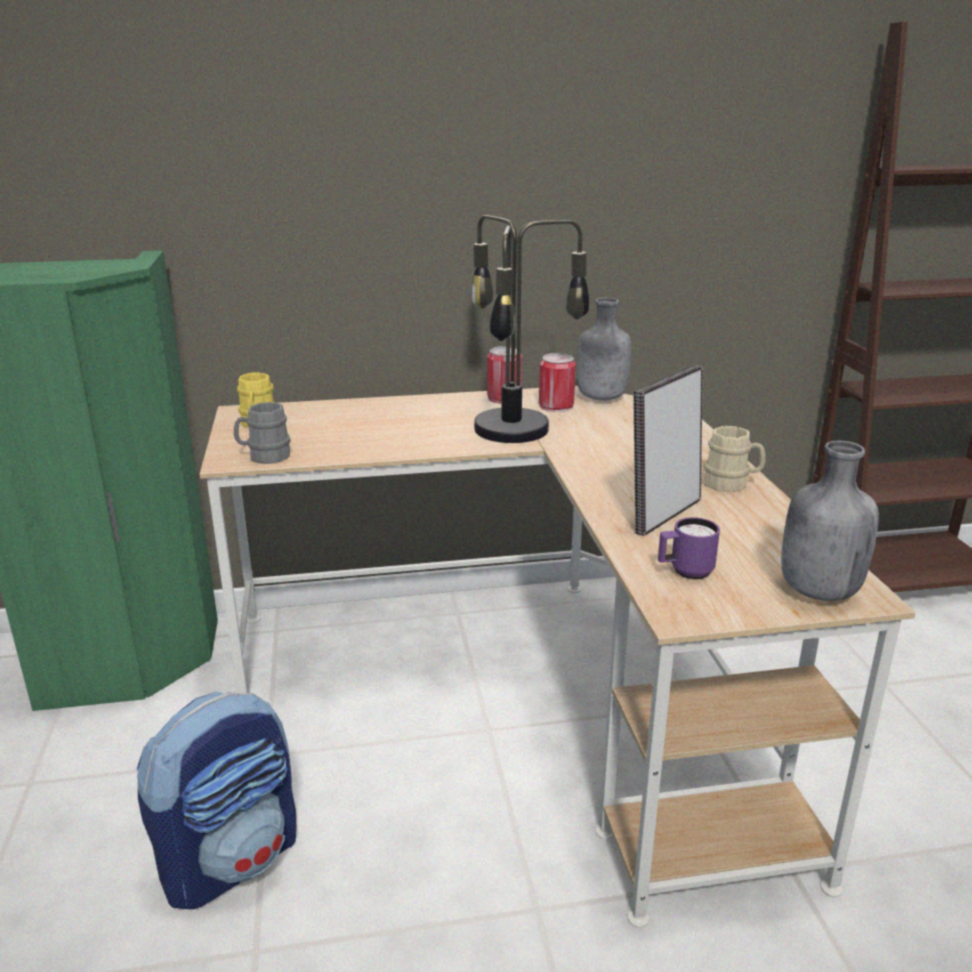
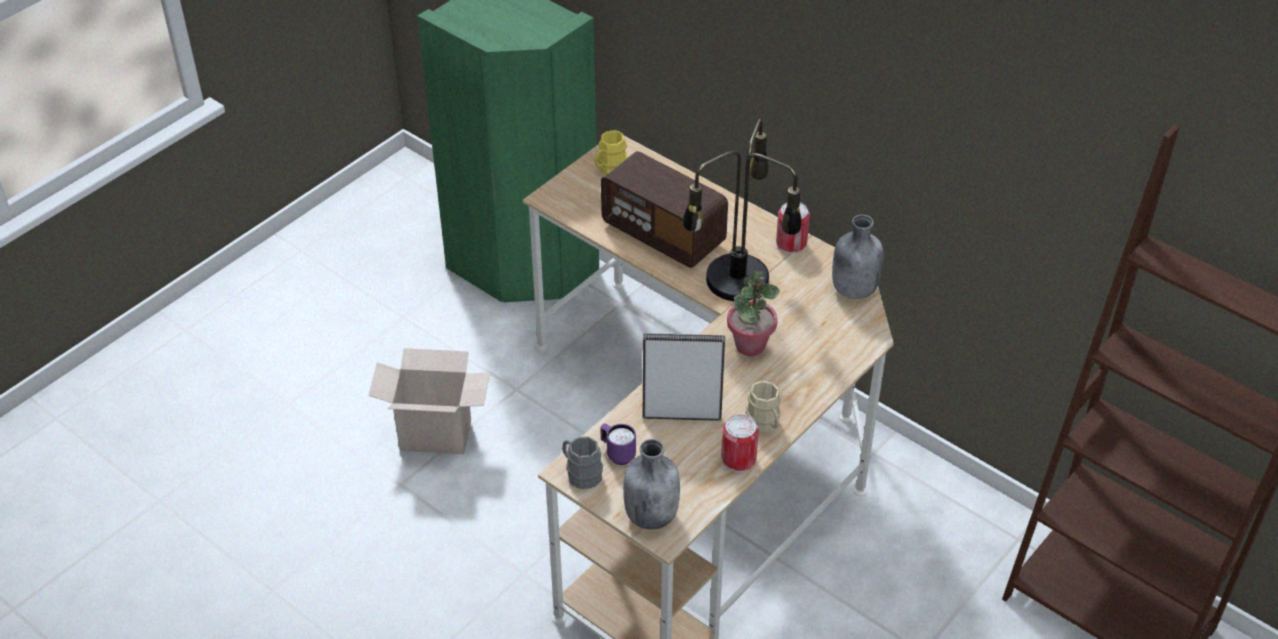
camera: 50 degrees right, 20 degrees up
(232, 859) = (438, 433): backpack -> cardboard box
(264, 456) = (570, 206): grey mug -> grey mug (580, 473)
(392, 434) = (663, 234): none -> radio
(556, 406) = (807, 276): can -> can (738, 459)
(608, 453) = (750, 345): none -> potted plant

